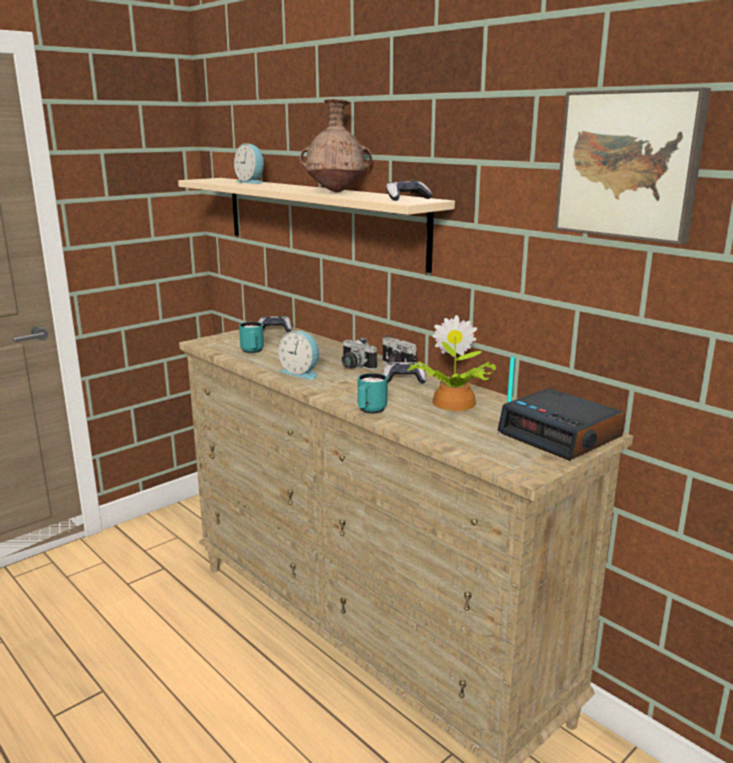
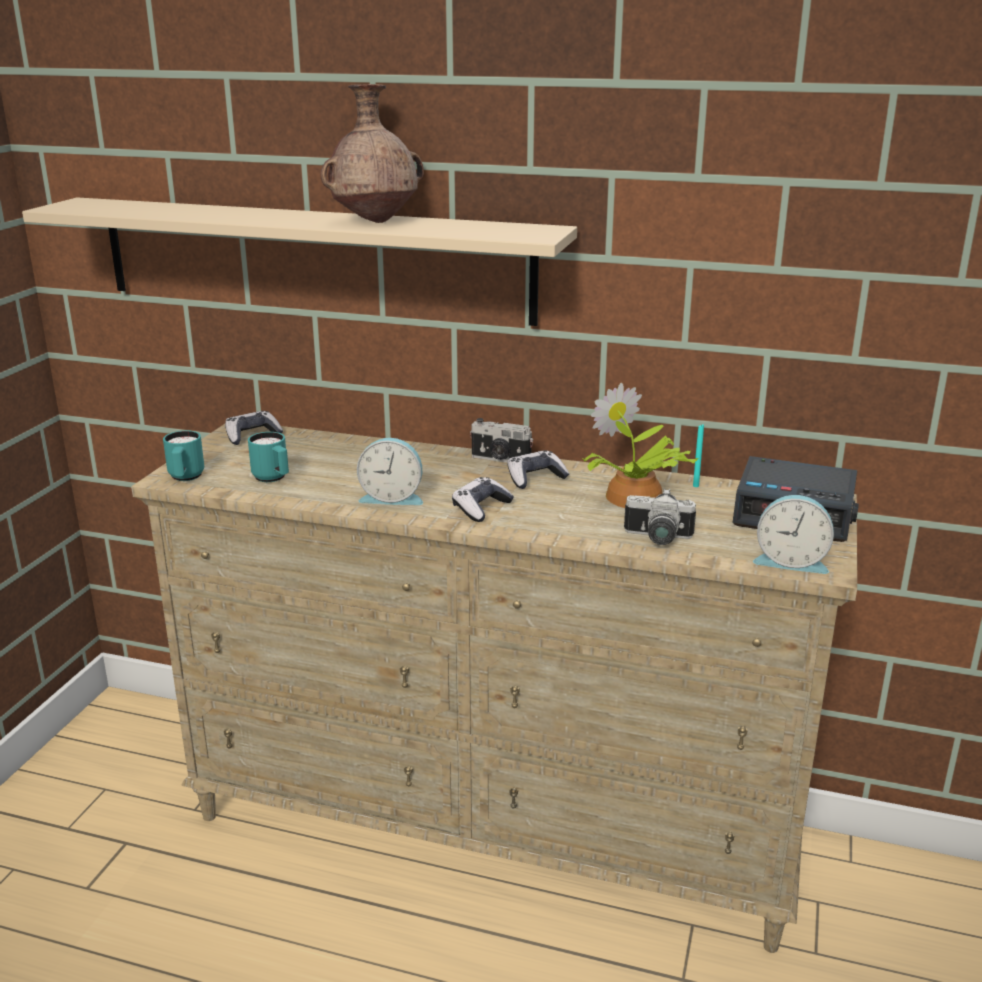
camera: 30 degrees left, 5 degrees up
(251, 182) = (174, 207): alarm clock -> alarm clock (791, 561)
(354, 367) = (447, 472): camera -> camera (657, 538)
(370, 411) = (559, 534): turquoise mug -> turquoise mug (185, 478)
(407, 199) = (516, 229): game controller -> game controller (481, 508)
(629, 164) = (844, 179): picture -> none

